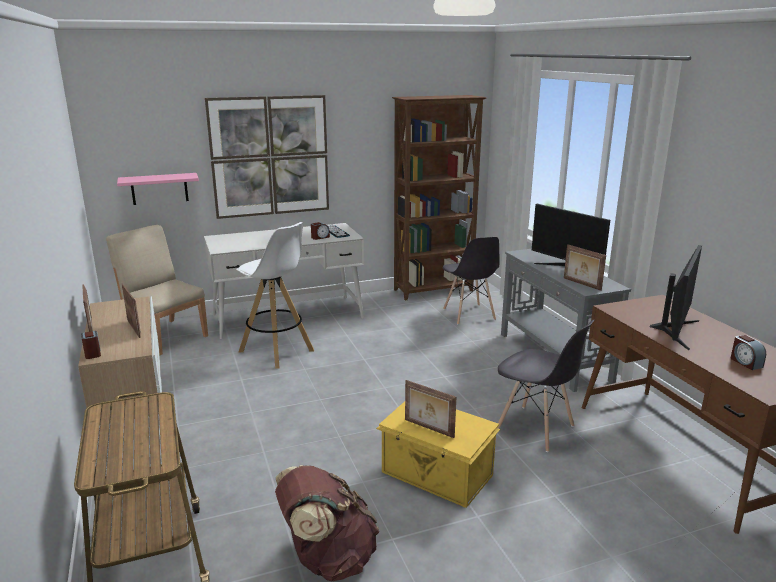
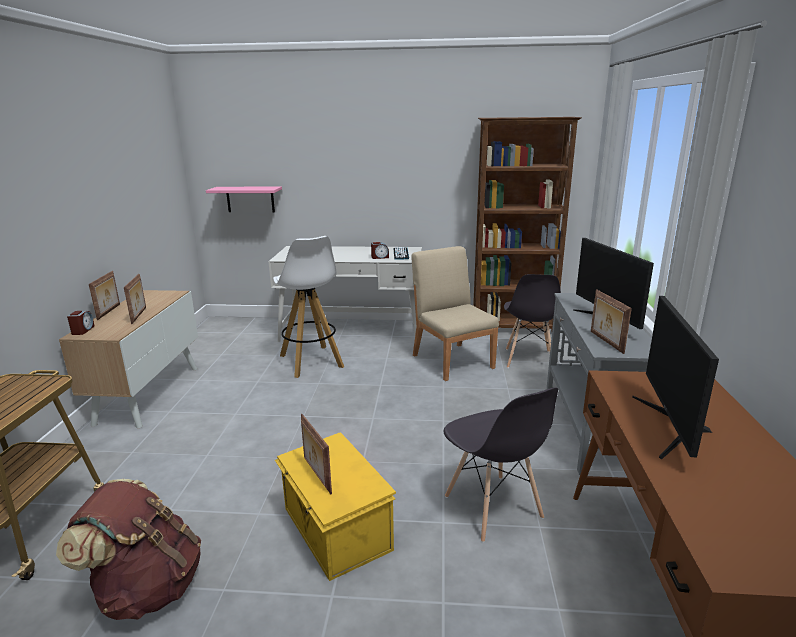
camera: 25 degrees right, 0 degrees up
(165, 336) = (239, 331): beige chair -> beige chair (452, 361)
(270, 156) = (349, 175): picture -> none
(675, 331) = (672, 427): monitor -> monitor turned 135 degrees clockwise
(745, 362) = (742, 503): alarm clock -> none

